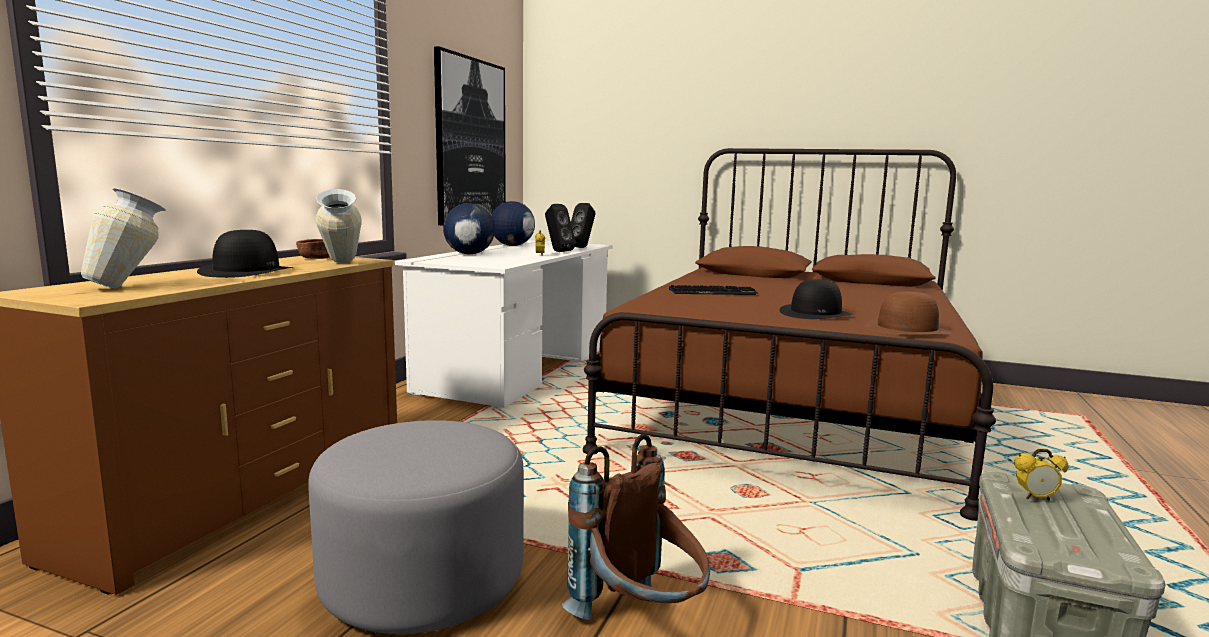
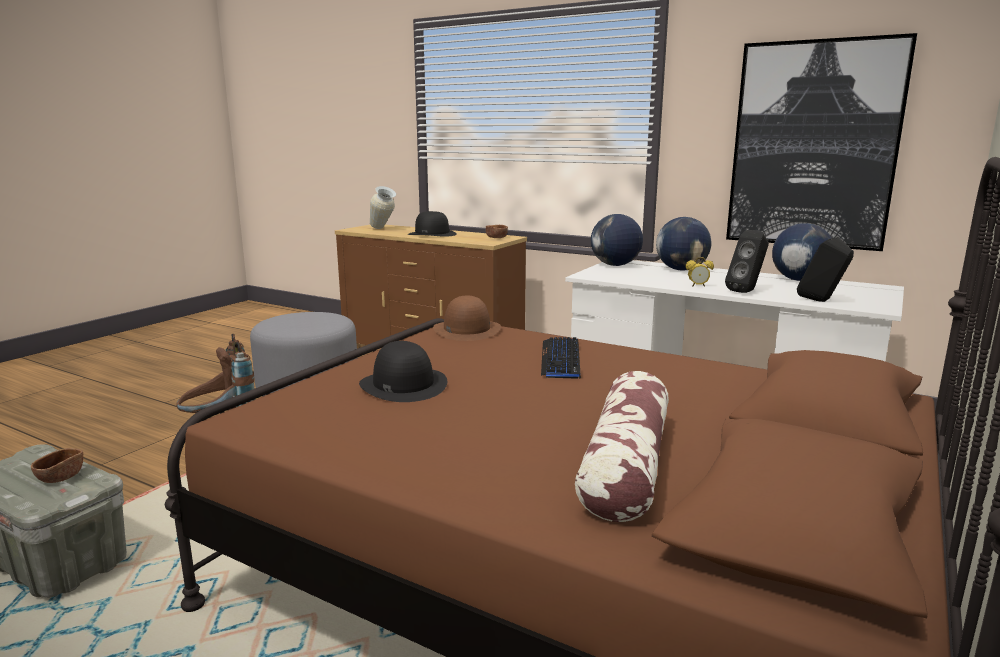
camera: 100 degrees right, 5 degrees up
(340, 264) = (462, 240): vase -> none
(443, 261) = (615, 265): none -> globe
(859, 289) = (626, 465): none -> pillow
(906, 329) = (286, 409): brown hat -> brown hat (466, 330)
(1035, 498) = (60, 477): alarm clock -> brown bowl

